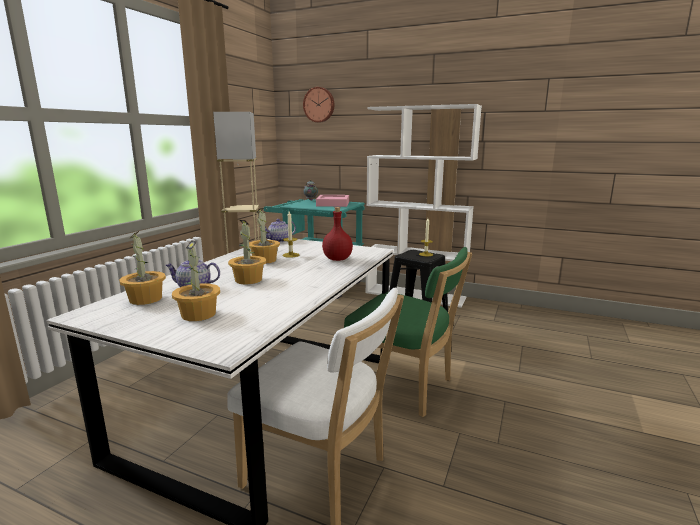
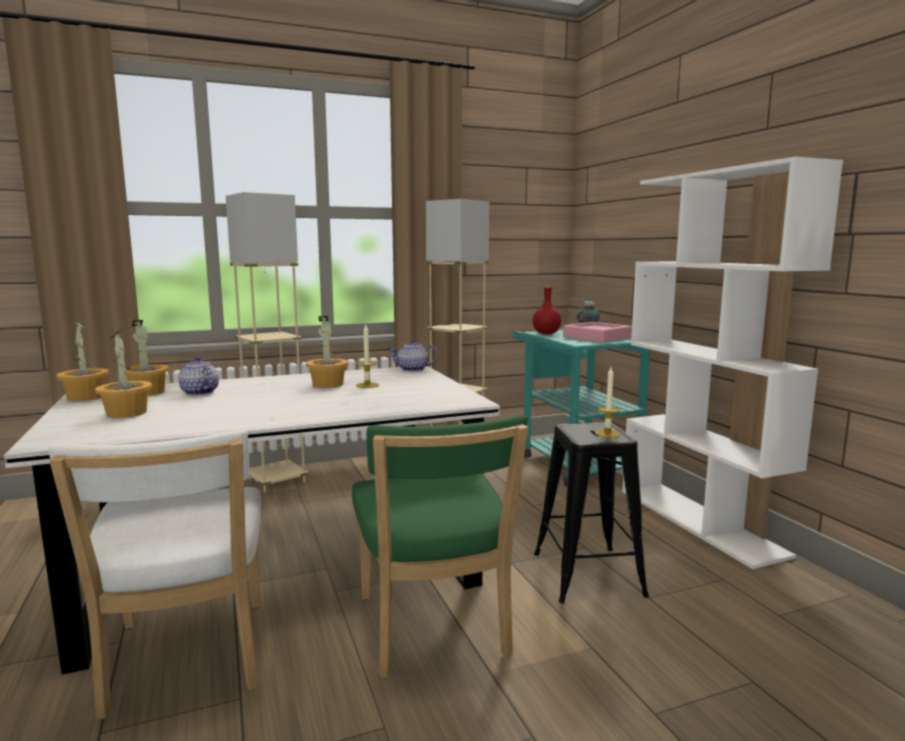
camera: 45 degrees right, 5 degrees down
(144, 359) = (276, 480): none -> beige floor lamp
(248, 280) = (250, 397): potted plant -> potted plant (85, 397)
(319, 105) = (616, 184): wall clock -> none
(338, 259) = (393, 400): red bottle -> red bottle (547, 333)

